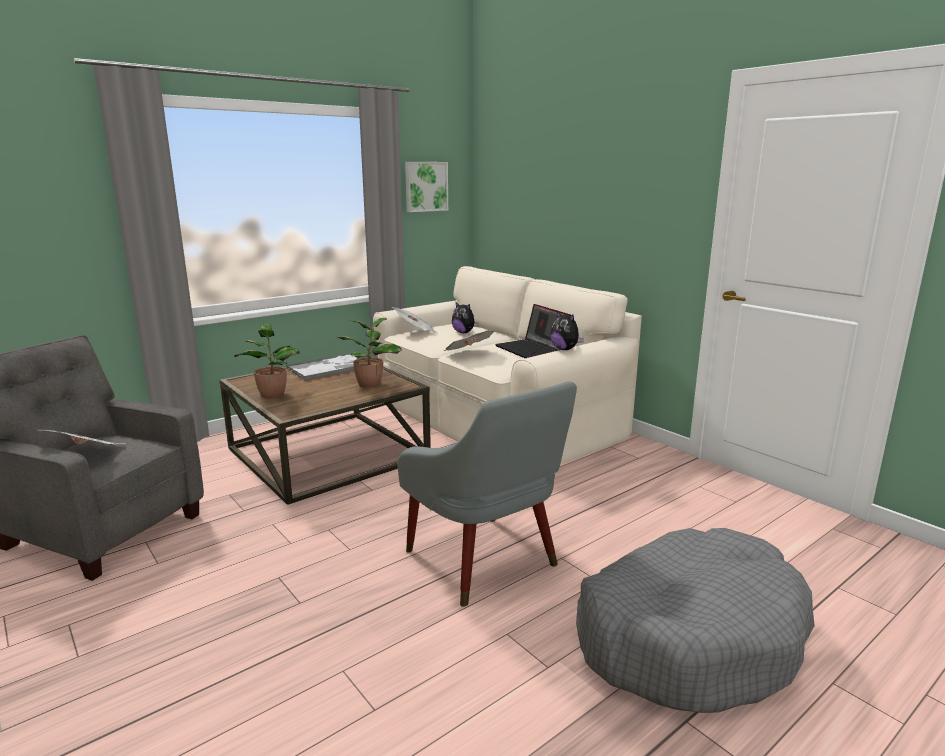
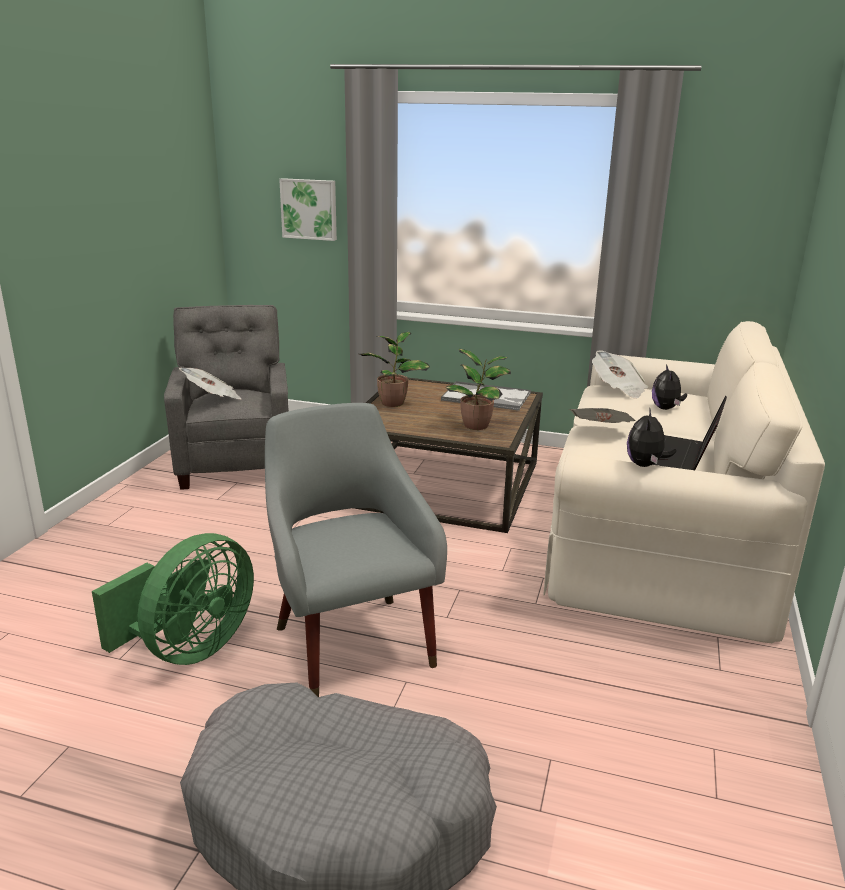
camera: 55 degrees right, 5 degrees up
(409, 655) = (189, 649): none -> green fan
(425, 186) = (720, 201): picture -> picture (309, 209)
(486, 563) = (351, 638): grey armchair -> grey armchair turned 135 degrees clockwise

